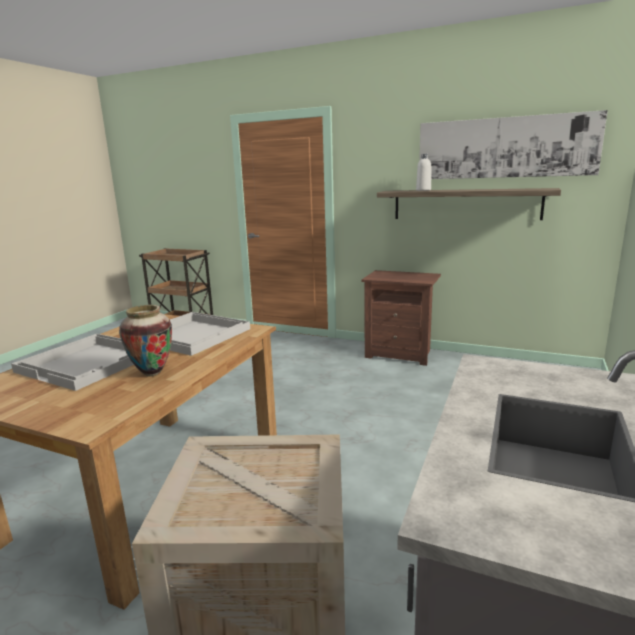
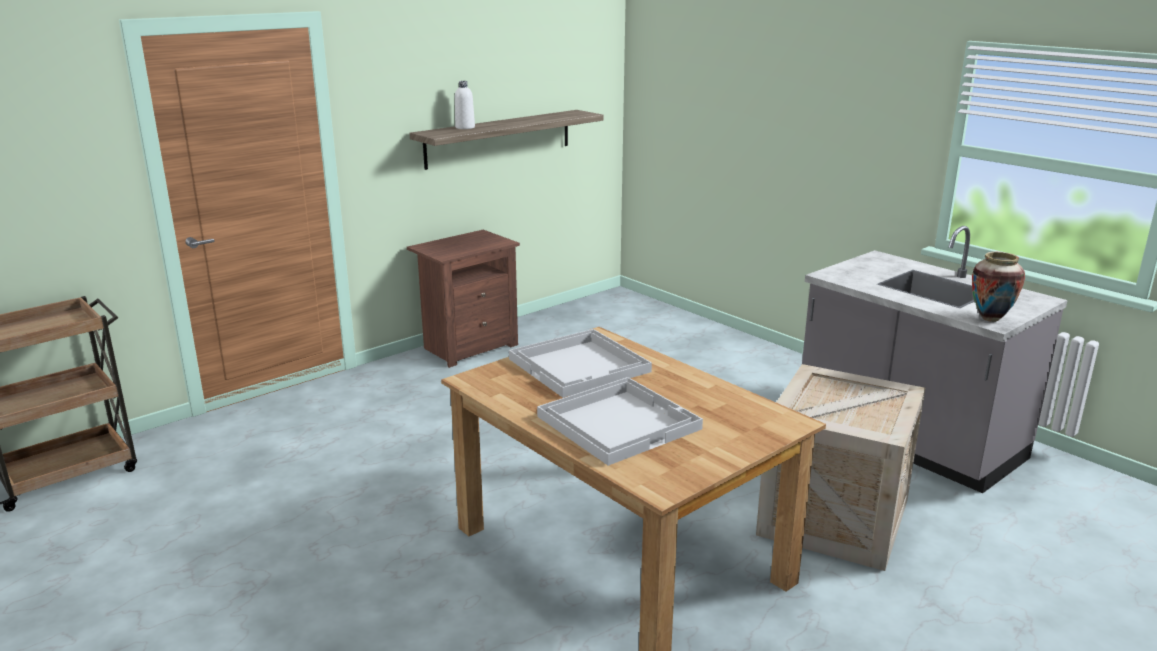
camera: 65 degrees left, 5 degrees up
(152, 373) = (686, 392): vase -> vase (990, 319)
(505, 147) = (529, 68): picture -> none

